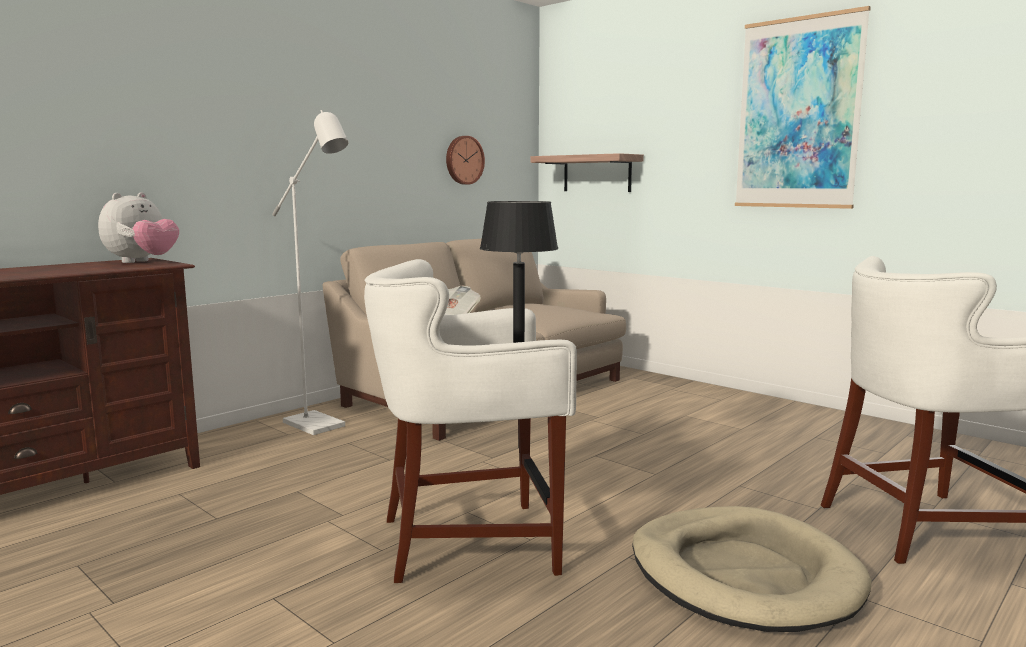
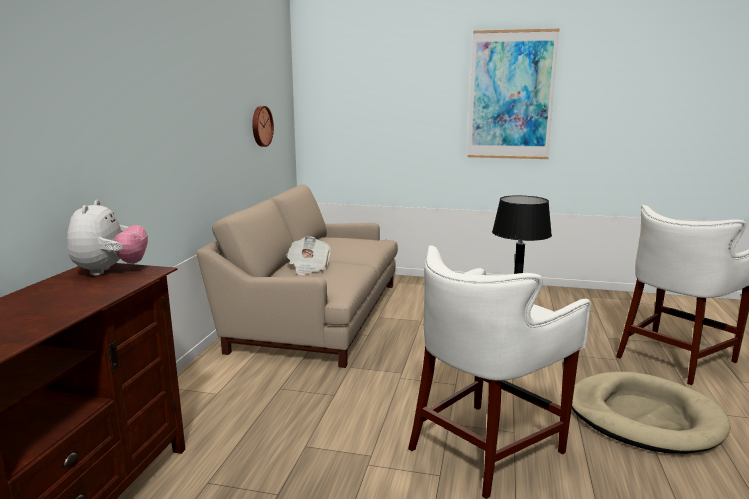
camera: 30 degrees left, 5 degrees up
(320, 427) = (234, 379): white floor lamp -> none
(597, 173) = (351, 132): shelf -> none

